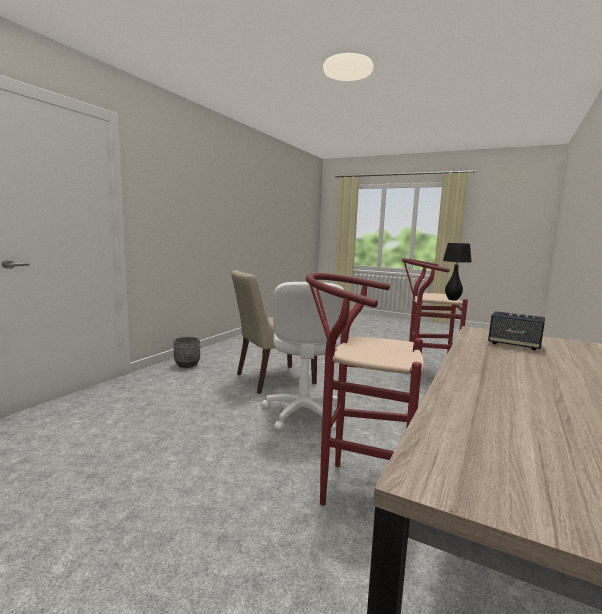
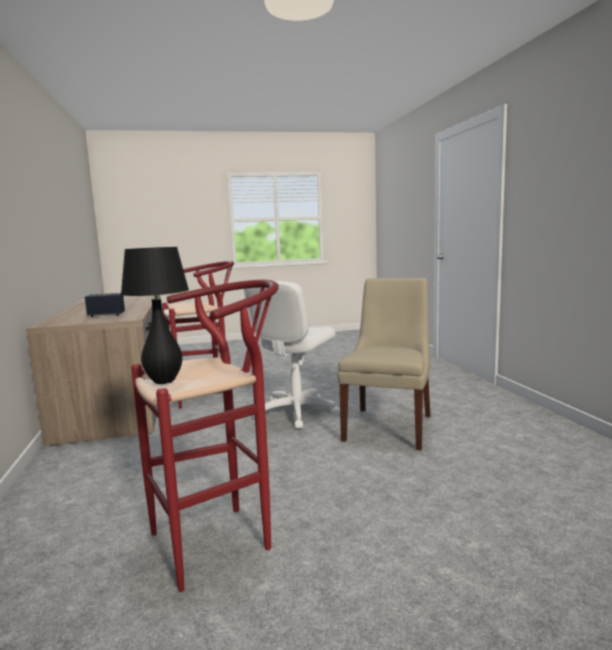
camera: 140 degrees right, 0 degrees up
(187, 365) = (497, 405): grey planter -> none
(302, 413) = (296, 412): white office chair -> white office chair turned 105 degrees counterclockwise

